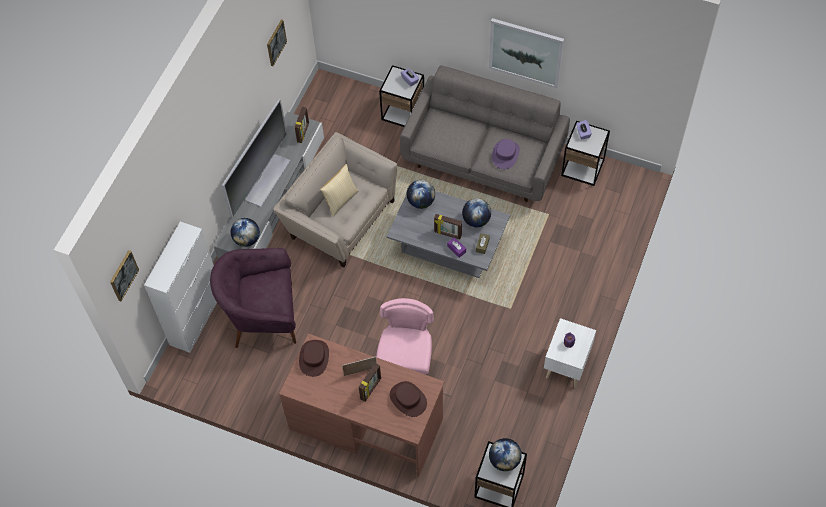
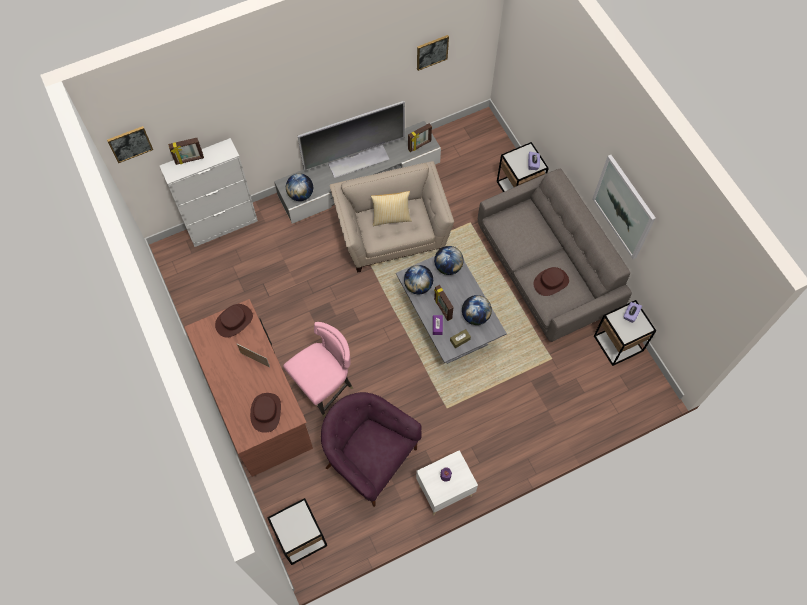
camera: 40 degrees right, 5 degrees up
(263, 316) = (267, 261): purple armchair -> purple armchair (370, 459)
(371, 389) = (249, 380): picture frame -> picture frame (189, 160)
(504, 460) = (300, 524): globe -> globe (418, 286)
(505, 154) = (551, 282): purple hat -> brown hat

